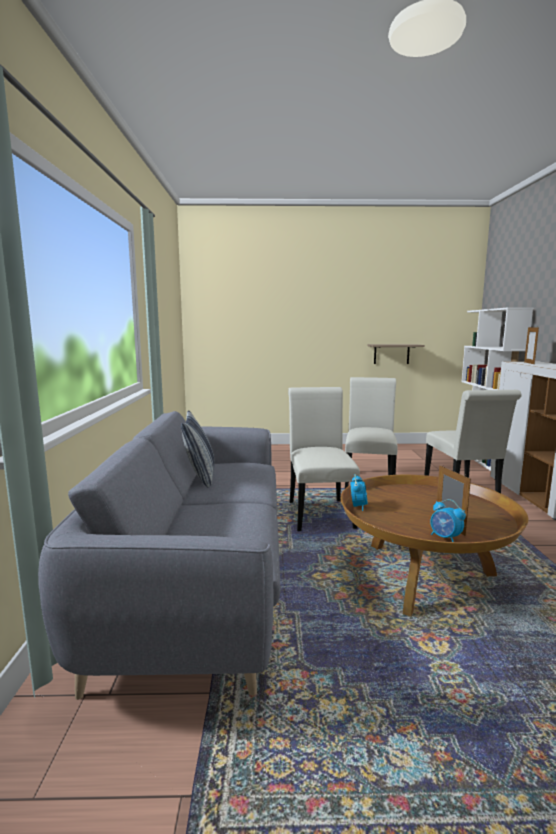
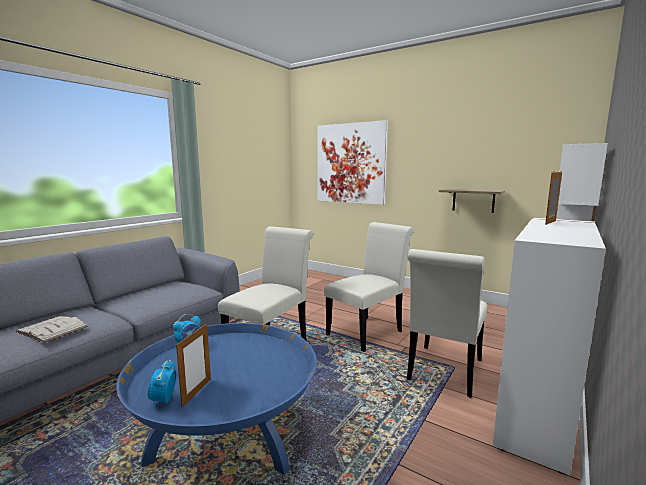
camera: 35 degrees right, 0 degrees up
(200, 477) = (146, 289): pillow -> none
(230, 526) = (52, 329): none -> white book
(265, 320) = (350, 163): none -> picture
(423, 575) = (227, 437): brown coffee table -> blue coffee table

